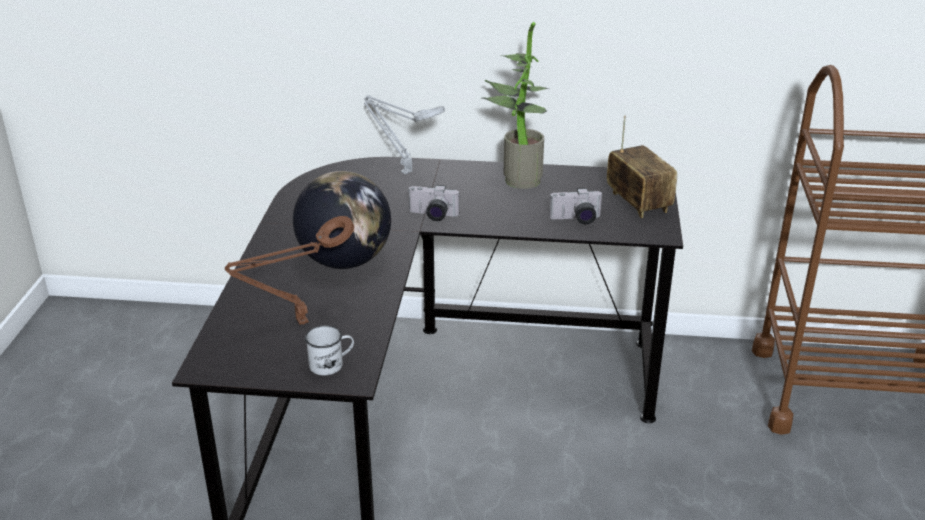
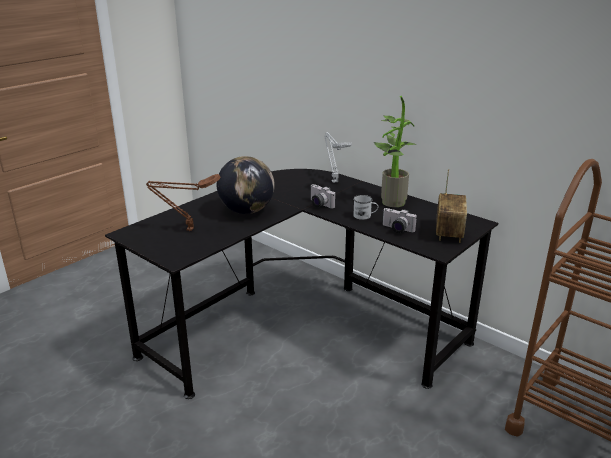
camera: 35 degrees right, 5 degrees down
(331, 364) = (176, 251): white mug -> white mug (365, 216)

